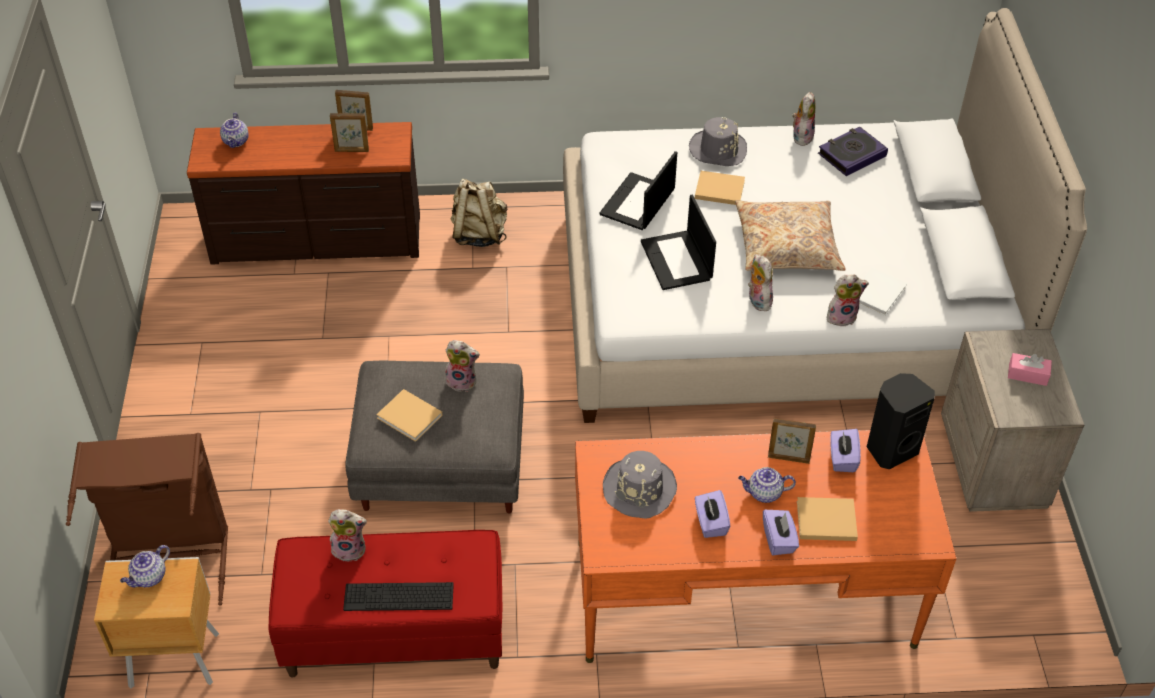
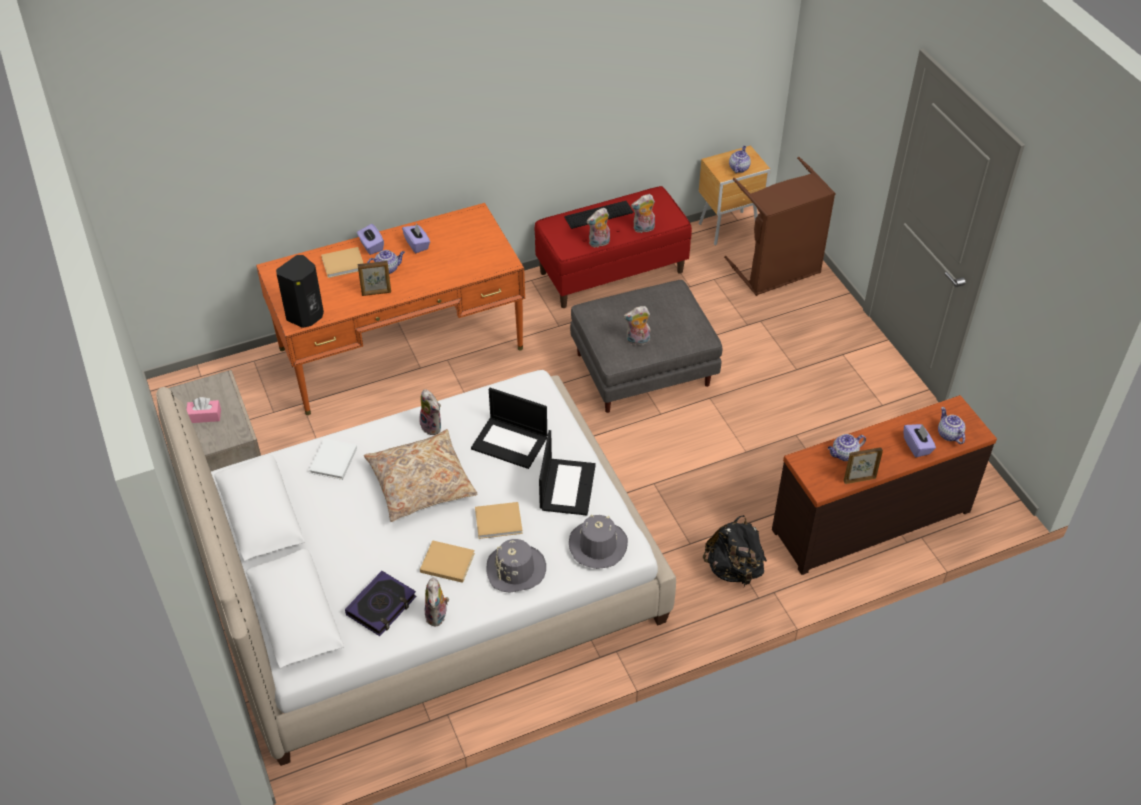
camera: 160 degrees right, 0 degrees up
(351, 150) = (844, 455): picture frame -> teapot
(411, 417) = (657, 307): beige book -> beige book (446, 562)
(479, 234) = (734, 569): beige backpack -> black backpack
(640, 488) = (469, 251): grey hat -> grey hat (597, 546)
(677, 261) = (510, 442): laptop -> laptop turned 150 degrees clockwise
(842, 316) = (360, 433): plush toy -> plush toy (599, 243)
(842, 459) = (339, 302): purple tissue box -> purple tissue box (917, 446)

